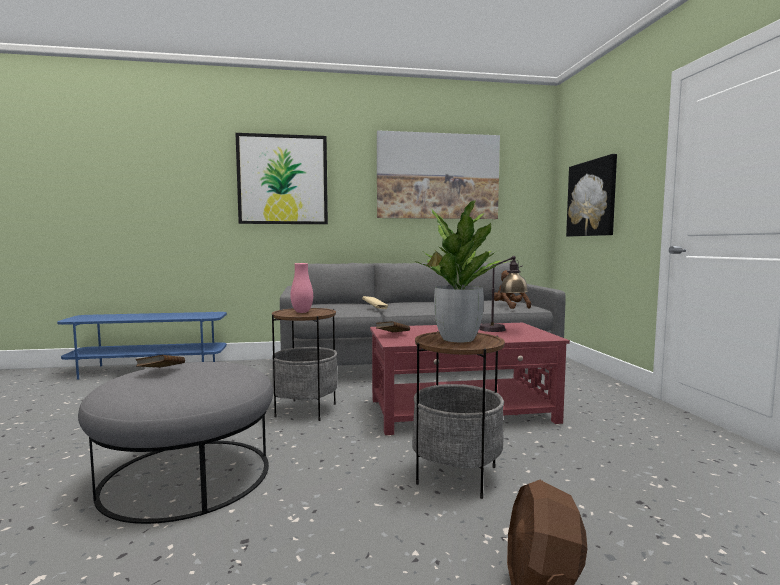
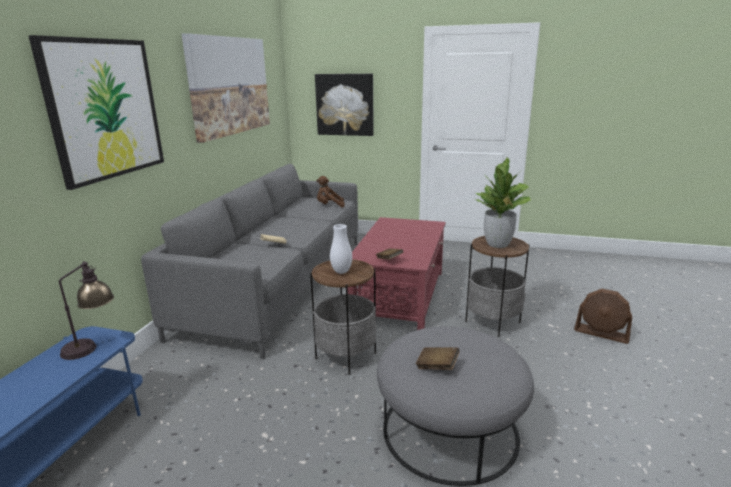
camera: 65 degrees left, 15 degrees up
(302, 312) = (341, 272): pink vase -> white vase
(502, 330) = (402, 228): table lamp -> table lamp (92, 346)

